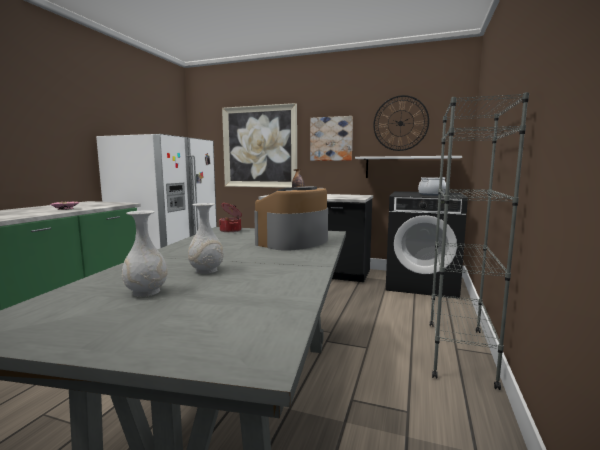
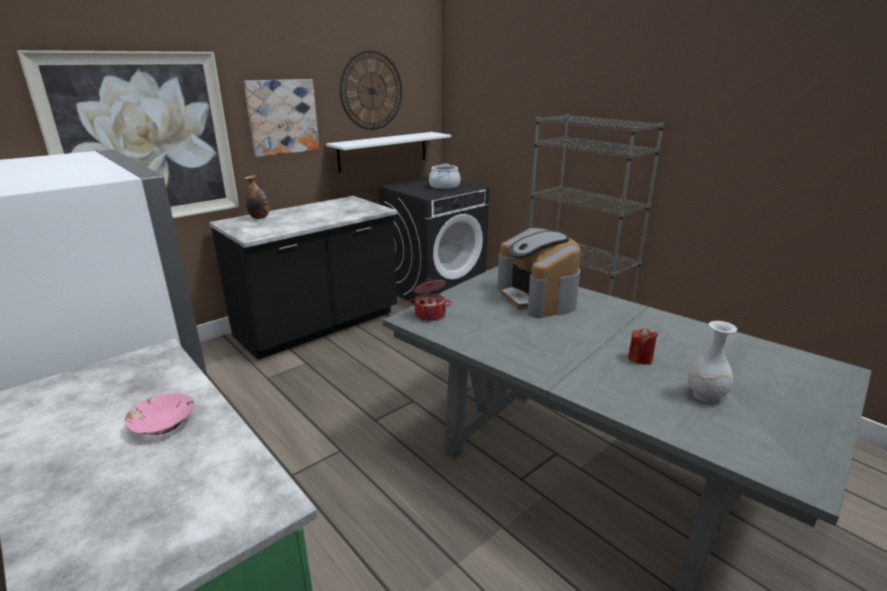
camera: 60 degrees left, 15 degrees up
(206, 270) = (640, 359): white vase -> red candle

